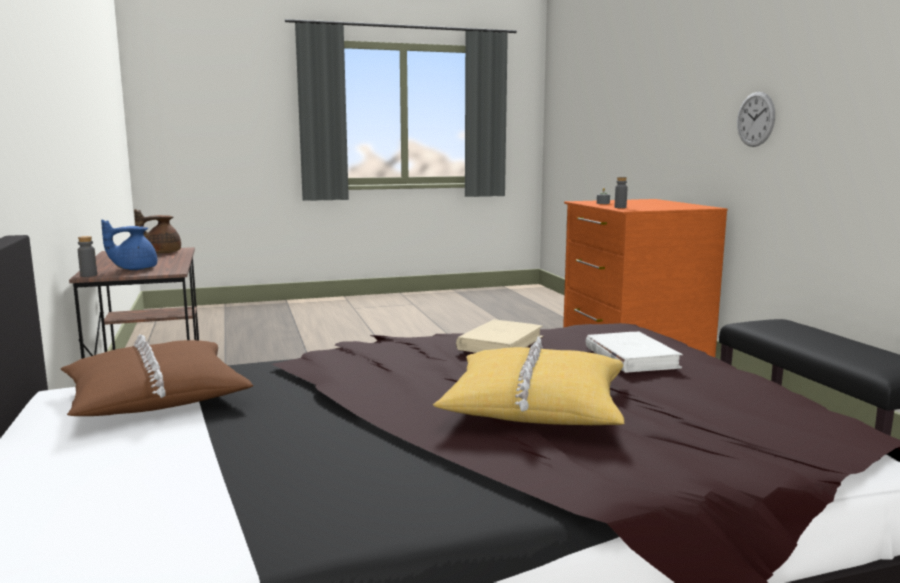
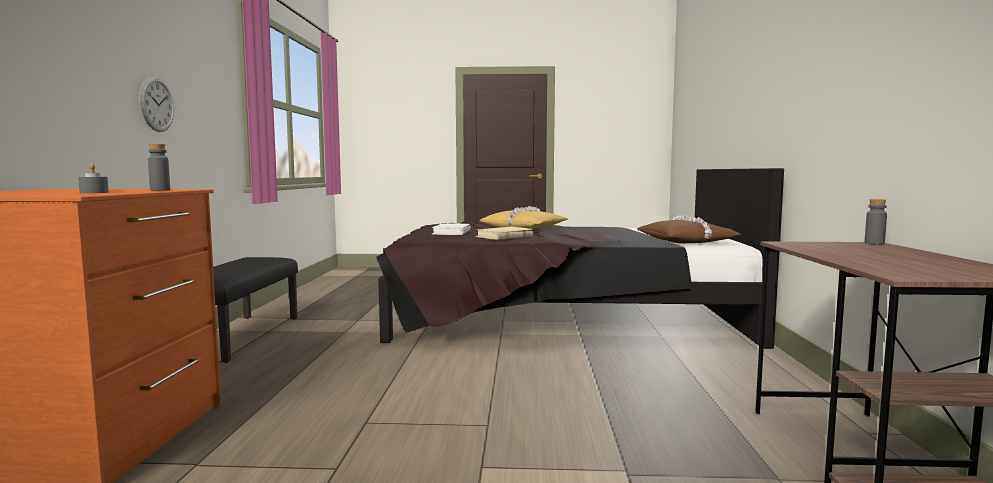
camera: 160 degrees left, 5 degrees down
(134, 269) = (844, 246): blue teapot -> none
(161, 252) = (911, 269): brown teapot -> none
(755, 119) = (71, 74): wall clock -> wall clock (157, 104)

